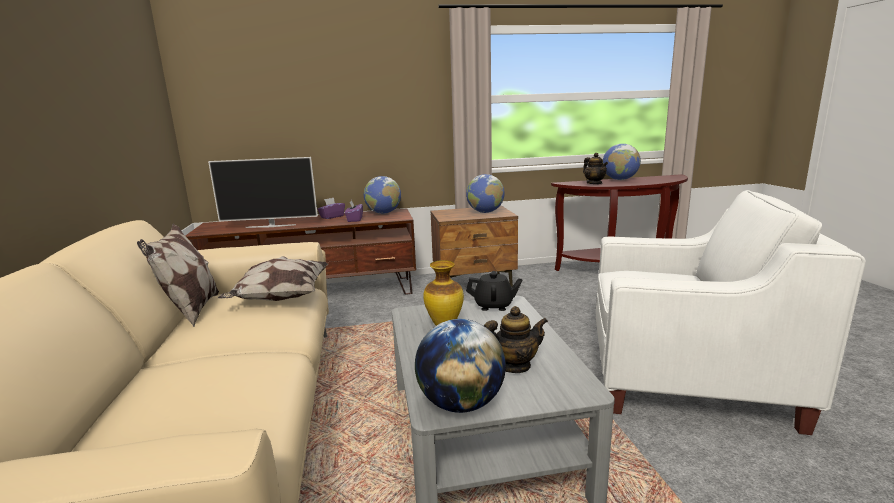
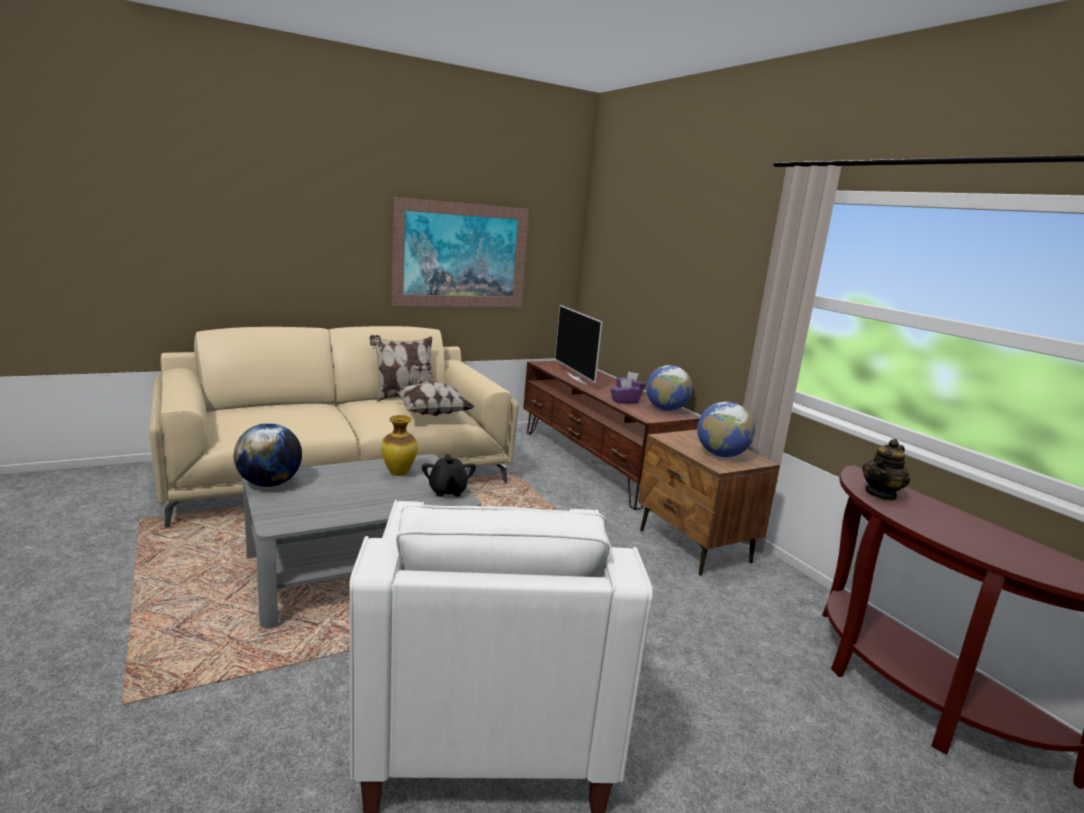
camera: 70 degrees right, 0 degrees up
(101, 117) = (461, 255): none -> picture
(514, 366) = (321, 500): teapot -> none
(620, 180) = (962, 520): globe -> none

